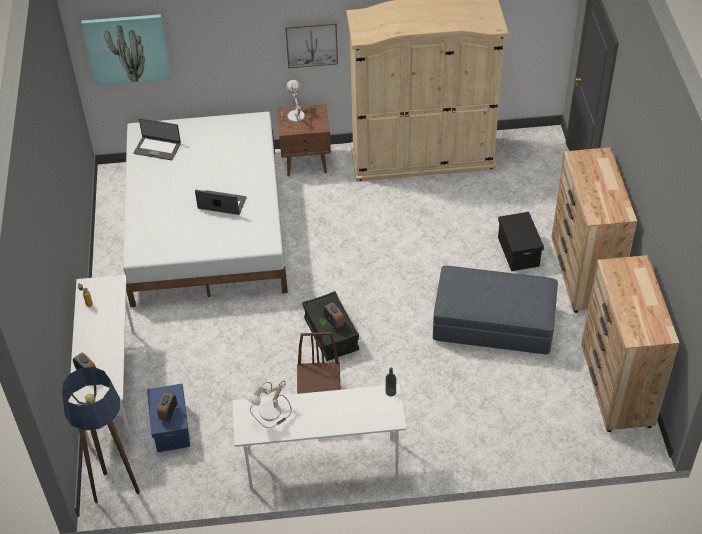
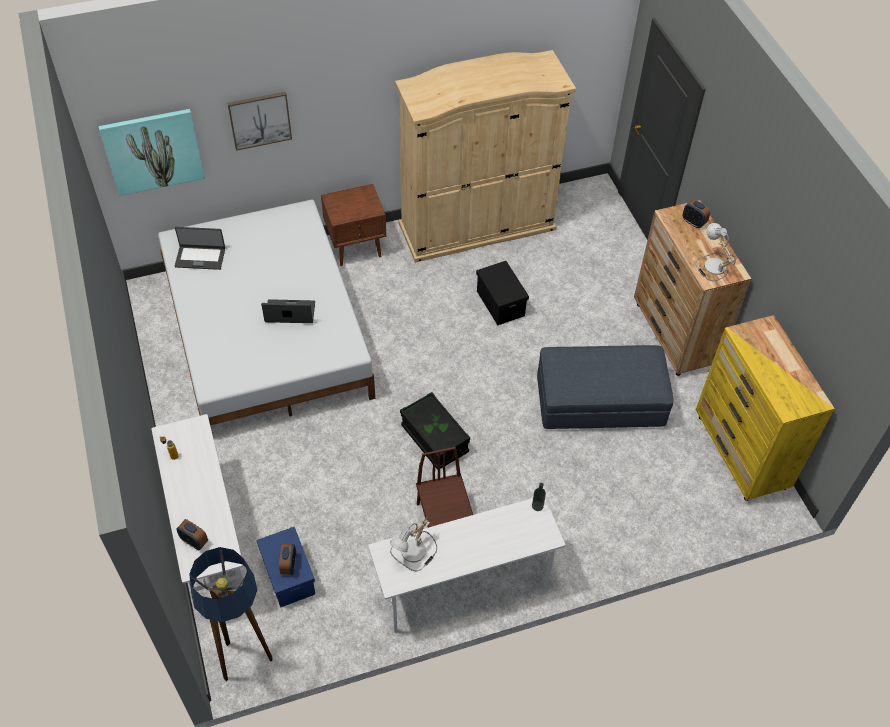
camera: 15 degrees left, 5 degrees up
(294, 115) = (342, 201): table lamp -> table lamp (712, 266)
(311, 44) = (357, 121): picture -> picture (260, 120)
(333, 323) = (439, 428): alarm clock -> alarm clock (693, 222)
(518, 252) = (603, 317): black storage box -> black storage box (501, 303)
(616, 389) = (741, 452): brown dresser -> yellow dresser

